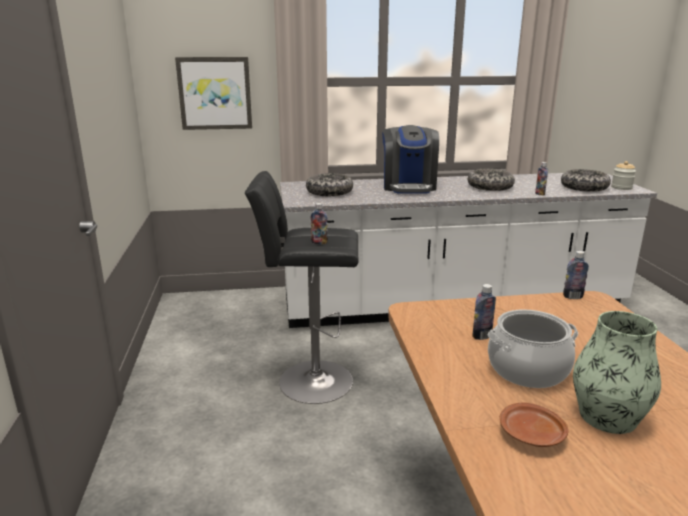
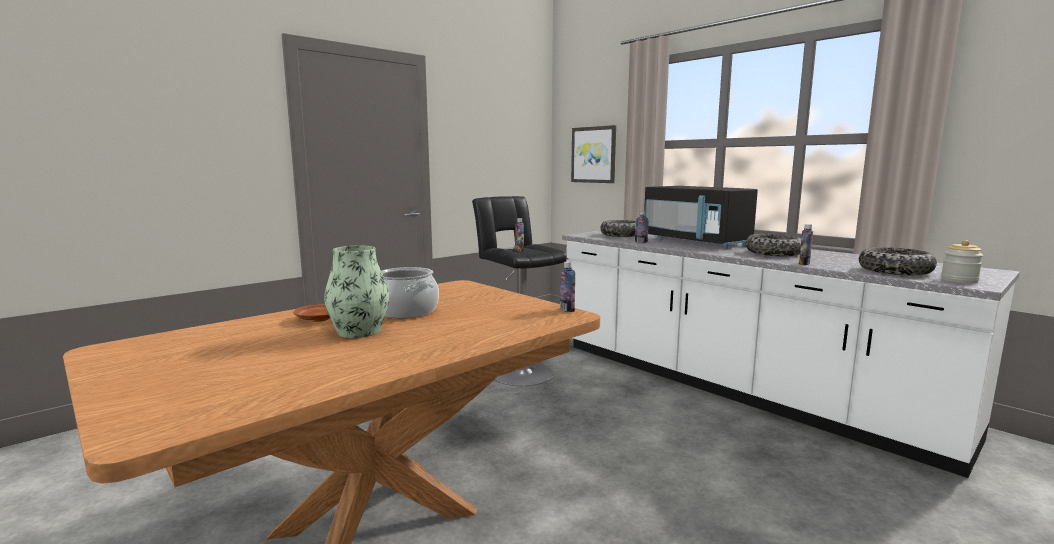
camera: 55 degrees right, 10 degrees down
(409, 186) = (695, 242): coffee machine -> black microwave
(482, 336) = (444, 299): bottle -> bottle (641, 242)

